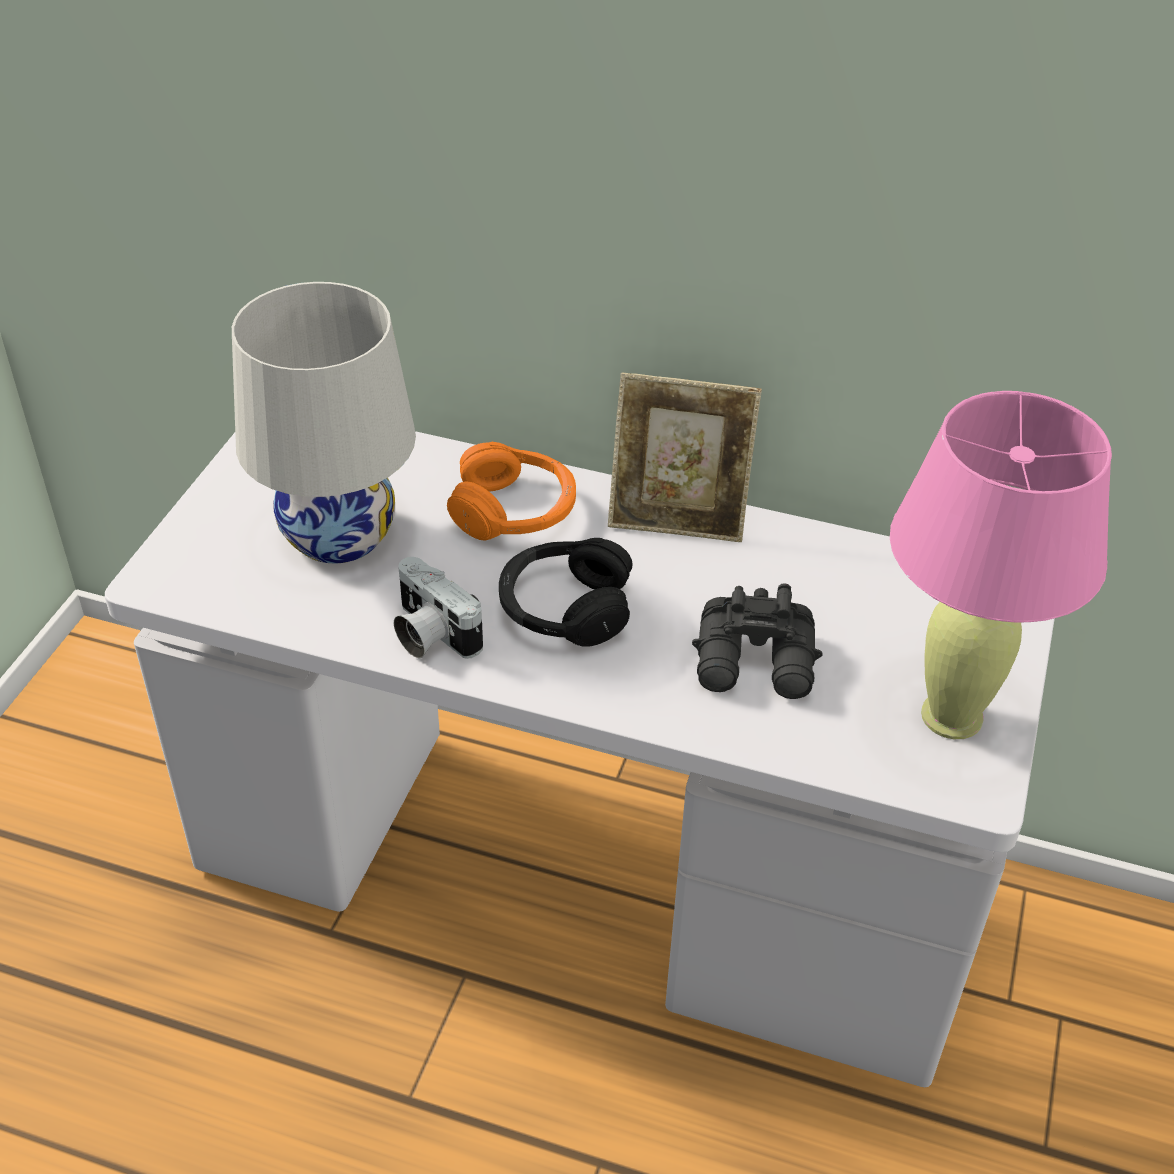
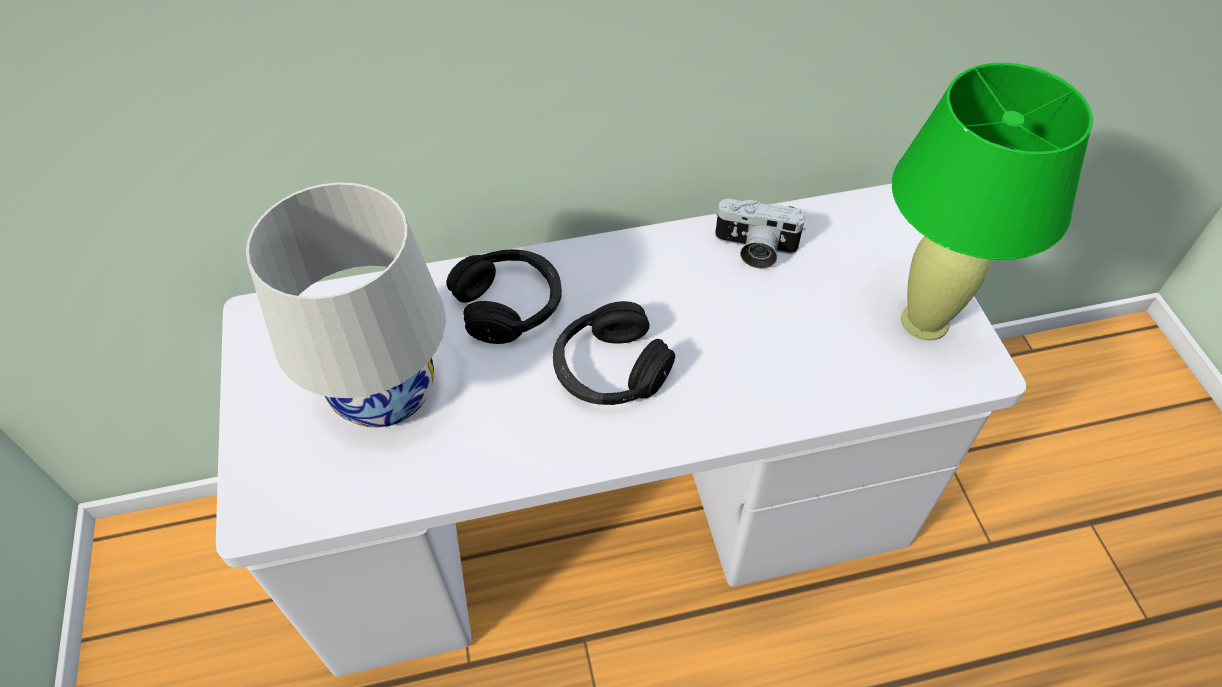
camera: 30 degrees left, 10 degrees up
(429, 634) = (526, 445): camera -> camera (754, 249)
(514, 511) = (509, 305): orange headphones -> black headphones
(678, 518) = (633, 255): picture frame -> none
(757, 664) = (776, 346): black binoculars -> none
(951, 715) = (924, 321): pink table lamp -> green table lamp

